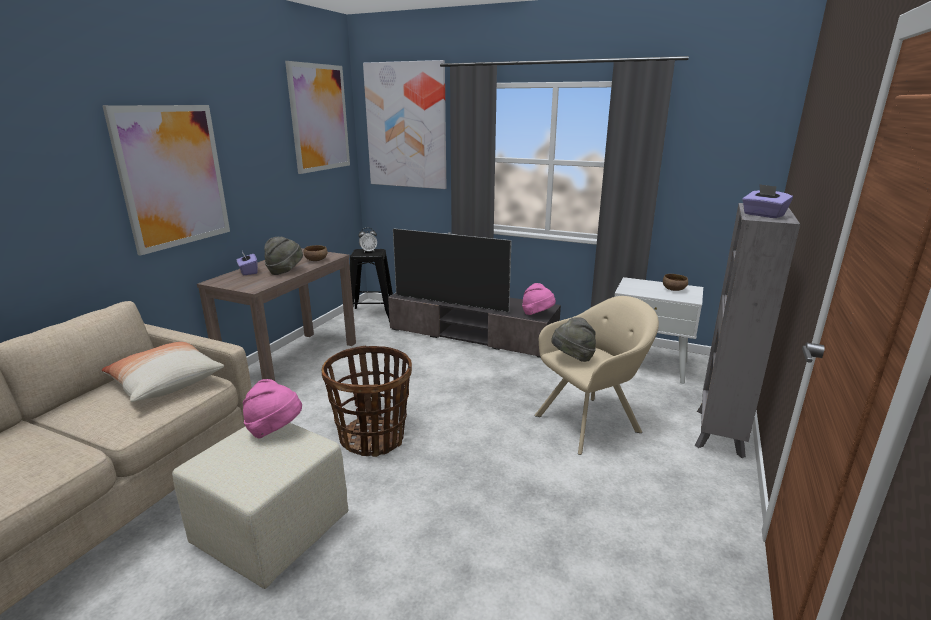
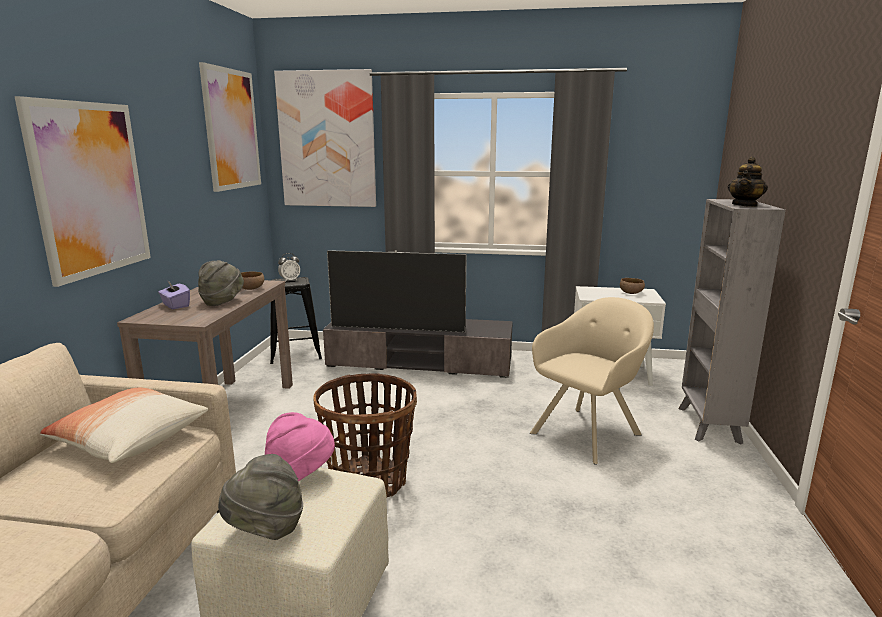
camera: 15 degrees left, 5 degrees down
(537, 314) = (495, 331): pink hat -> none
(572, 358) = (572, 365): grey hat -> grey hat (265, 529)
(763, 215) = (745, 205): purple tissue box -> teapot

